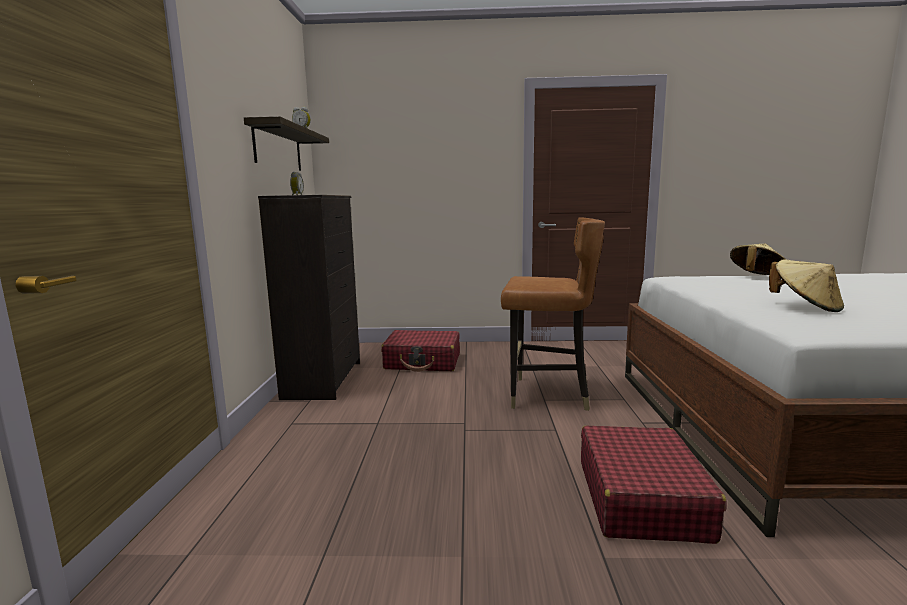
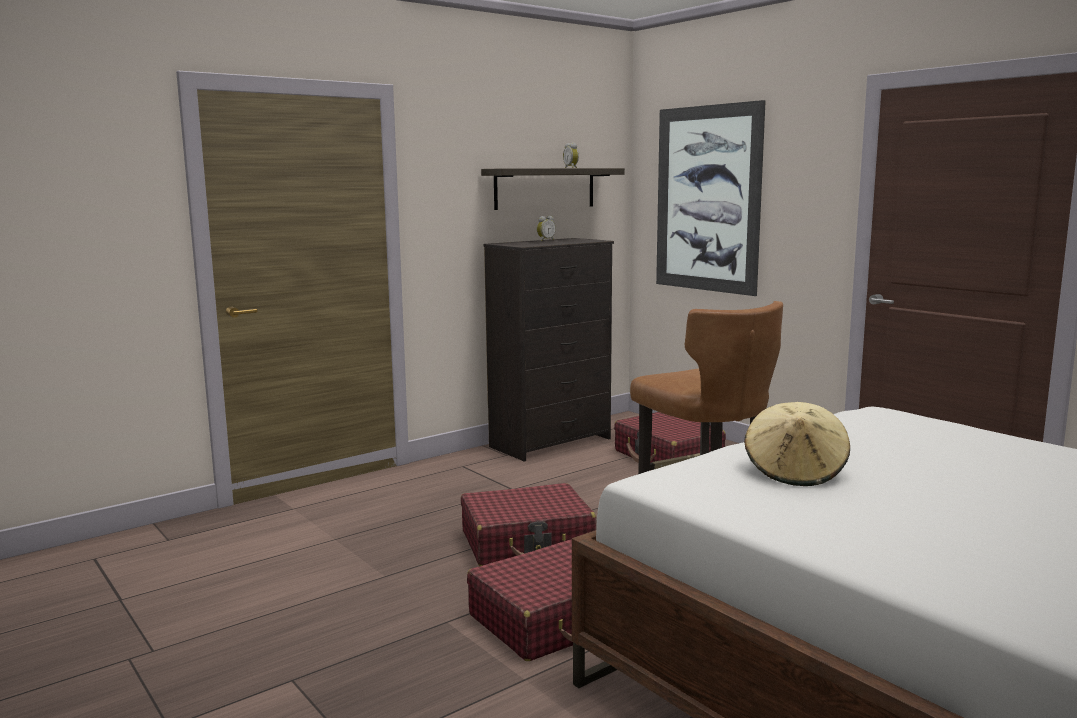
camera: 50 degrees right, 0 degrees up
(395, 165) = (707, 199): none -> picture
(488, 456) = (527, 543): none -> red suitcase
(755, 276) = (1002, 440): beige hat -> none

